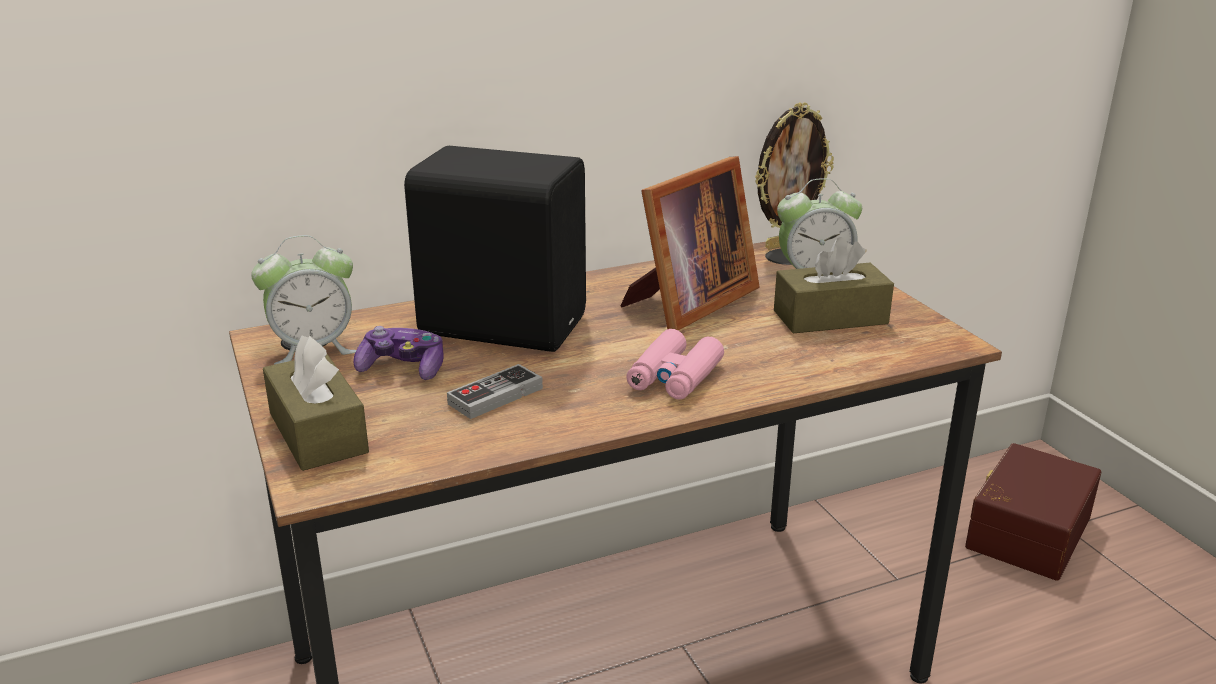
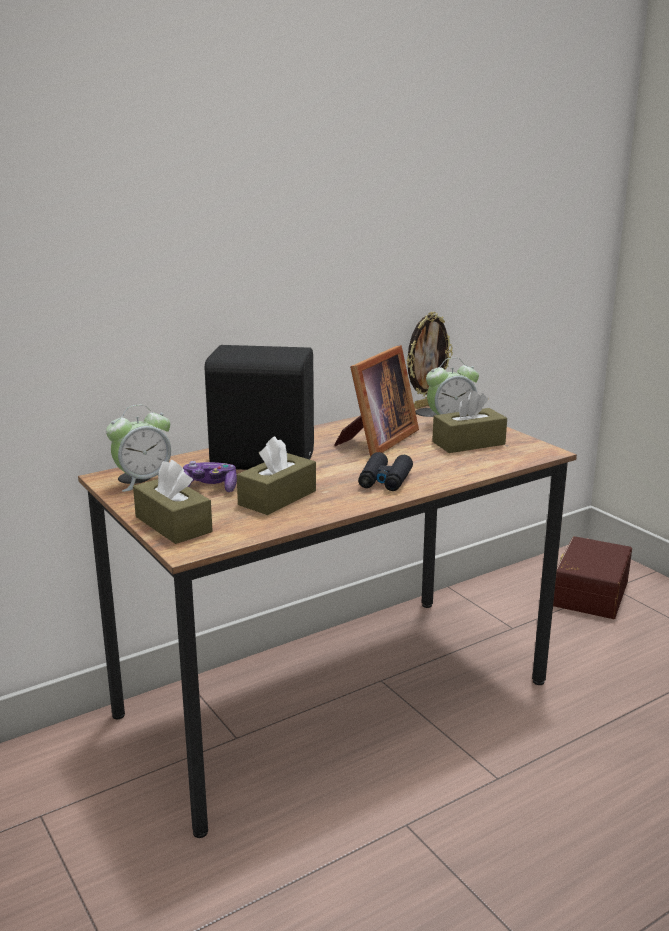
camera: 10 degrees left, 5 degrees down
(495, 396) = (277, 498): game controller -> brown tissue box
(674, 377) = (385, 480): pink binoculars -> black binoculars

